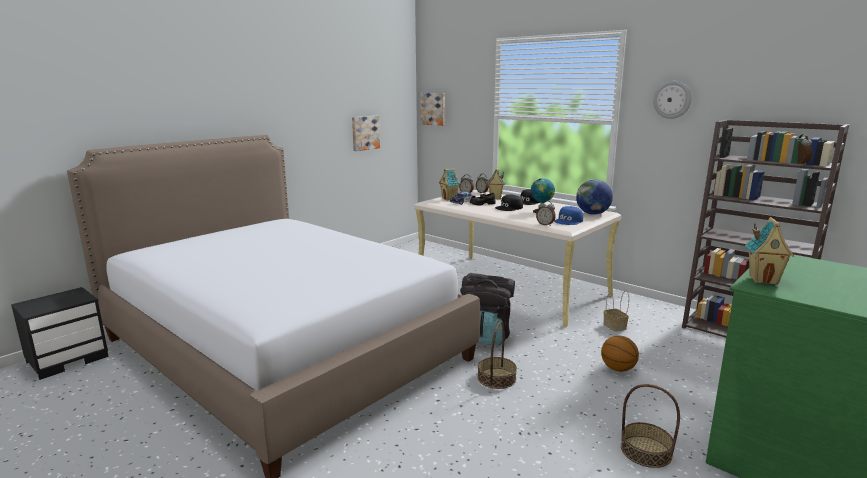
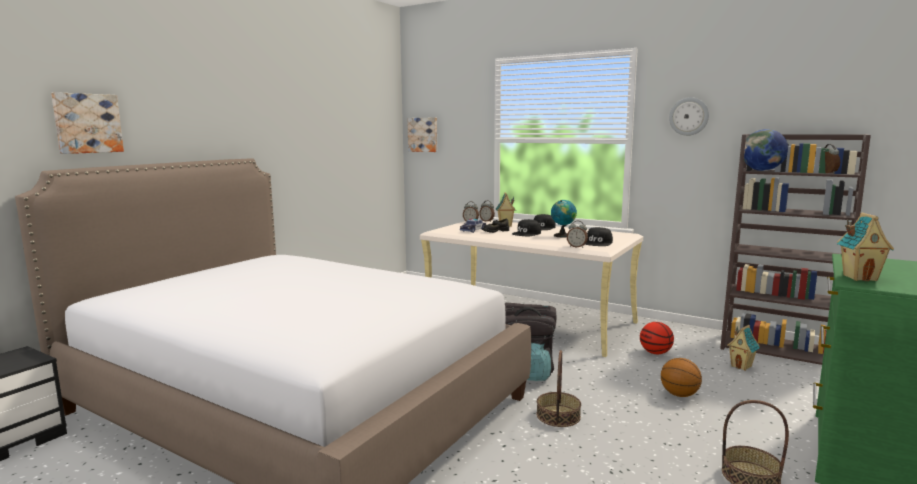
camera: 10 degrees left, 5 degrees down
(365, 133) = (352, 159): picture -> picture (87, 123)
(449, 199) = (456, 228): toy house -> toy house (741, 366)
(569, 221) = (598, 243): blue cap -> black cap
(592, 214) = (616, 235): globe -> globe (762, 170)
(615, 327) = (655, 353): basket -> basketball

